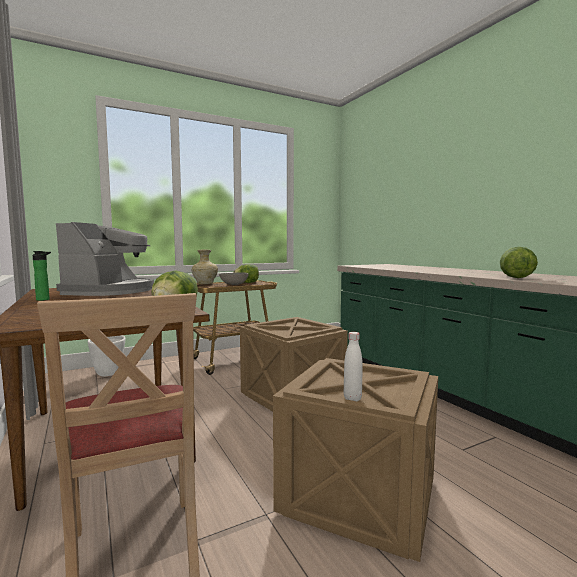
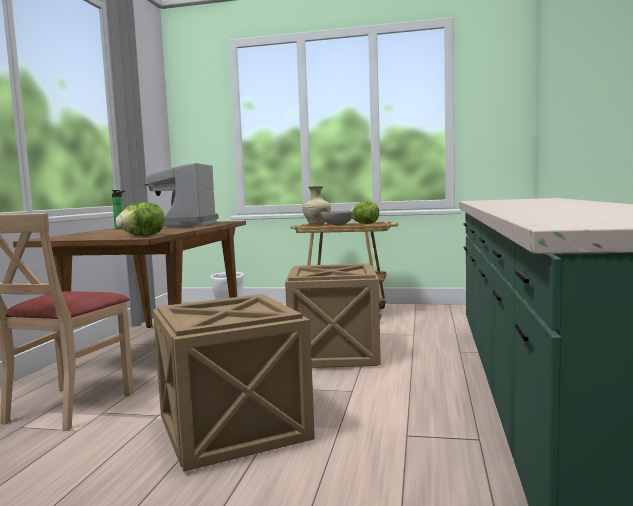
camera: 40 degrees right, 0 degrees up
(111, 291) = (182, 225): coffee machine -> coffee machine turned 135 degrees clockwise
(352, 398) = (192, 319): white bottle -> none
(516, 277) = (525, 209): lettuce -> none

